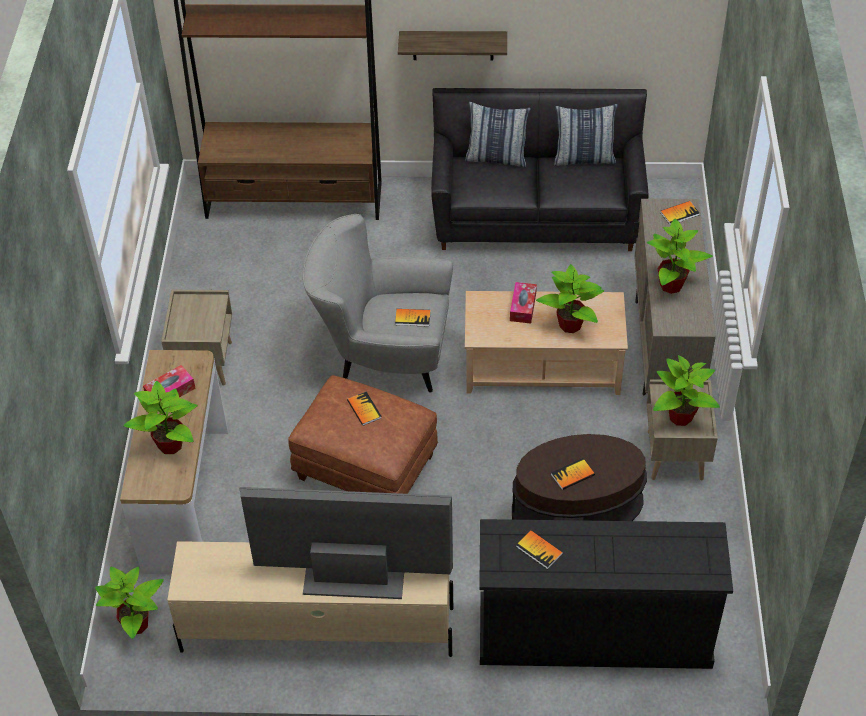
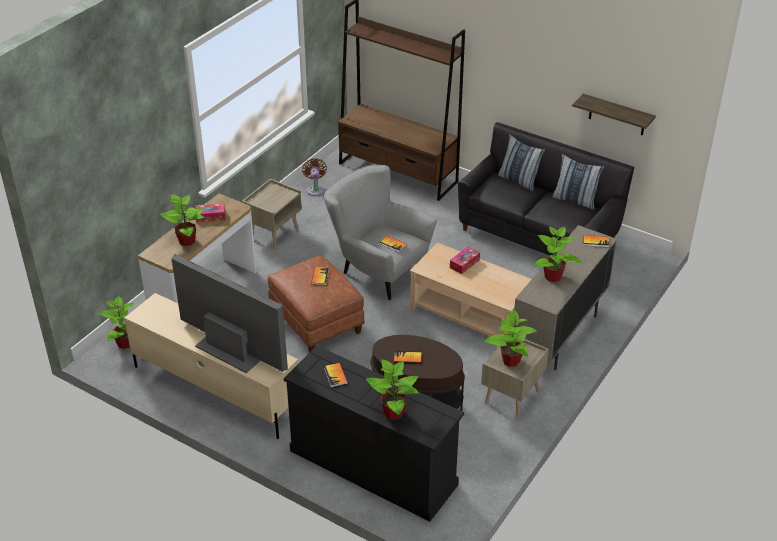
camera: 30 degrees right, 10 degrees down
(205, 271) = (315, 189): none -> brown fan
(453, 45) = (513, 94): shelf -> shelf (617, 115)
(571, 325) = (486, 284): potted plant -> potted plant (394, 413)

